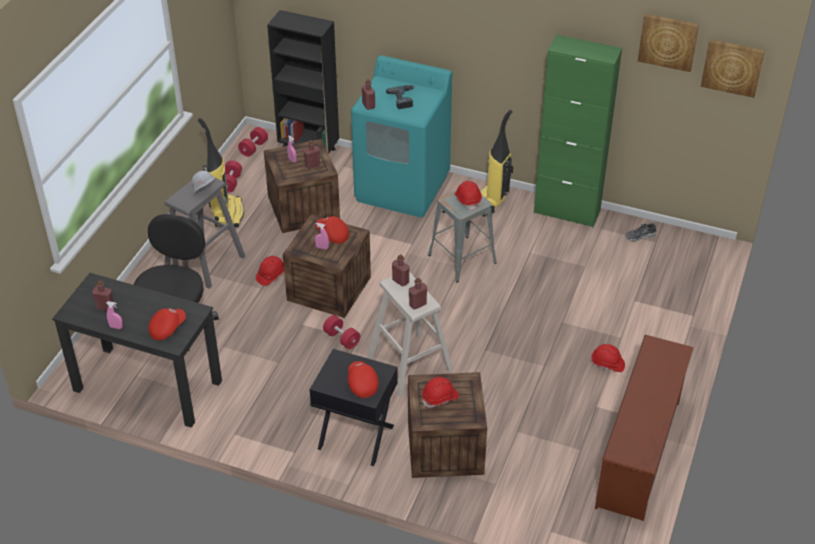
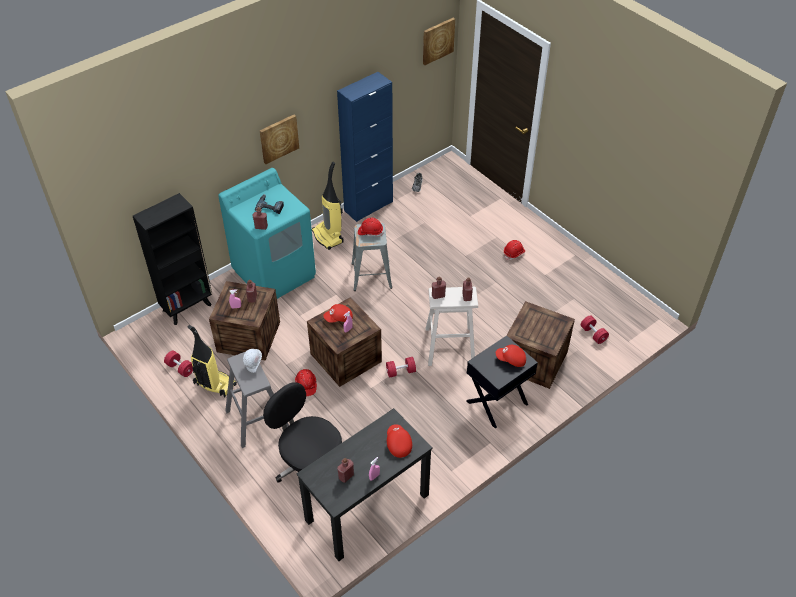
camera: 60 degrees left, 5 degrees up
(253, 148) = (151, 338): red dumbbell -> red dumbbell (593, 334)
(440, 398) = (536, 329): red hard hat -> none
(567, 211) = (368, 206): green cabinet -> blue cabinet
(640, 454) = (592, 274): brown shoe rack -> none
(668, 41) = (401, 48): picture -> picture (278, 138)

